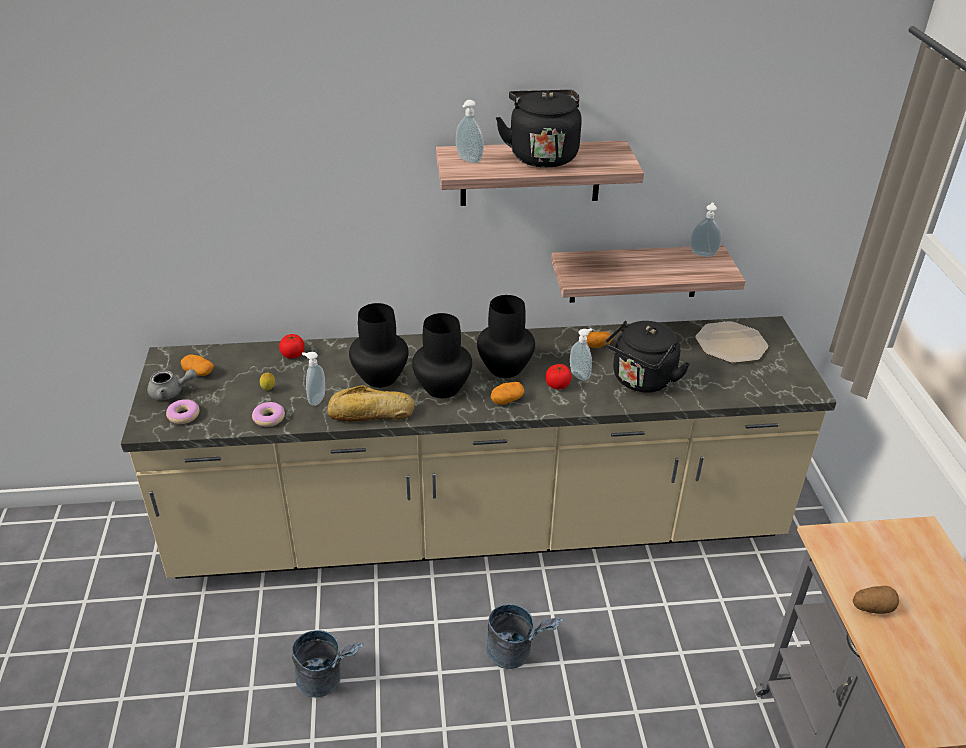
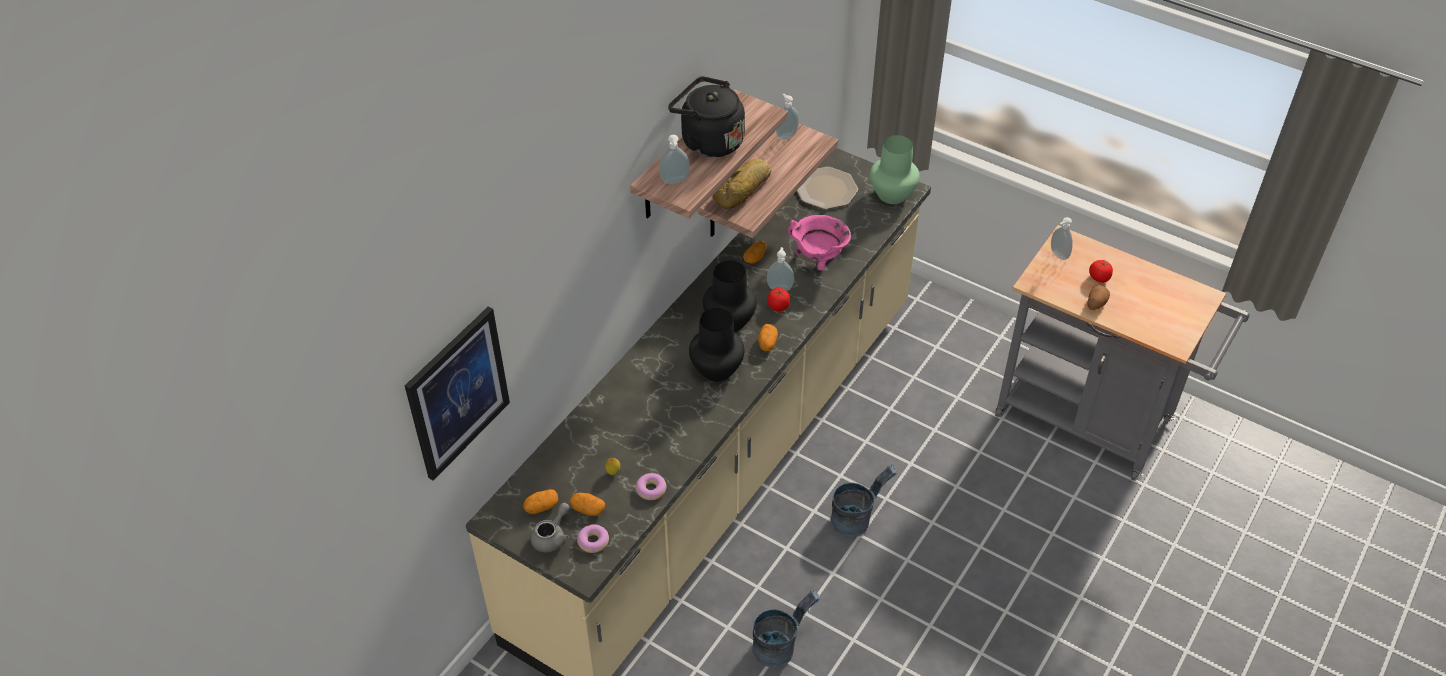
camera: 50 degrees left, 10 degrees up
(152, 204) = (457, 393): none -> picture
(216, 396) = (588, 509): none -> potato
(293, 354) = (580, 435): tomato -> tomato (1099, 278)
(316, 399) = (656, 450): soap dispenser -> soap dispenser (1058, 255)
(371, 414) = (706, 426): bread -> bread (744, 189)
(380, 377) = (667, 398): black vase -> none
(641, 381) = (818, 261): black kettle -> pink cooking pot
(786, 384) = (892, 195): none -> green vase

